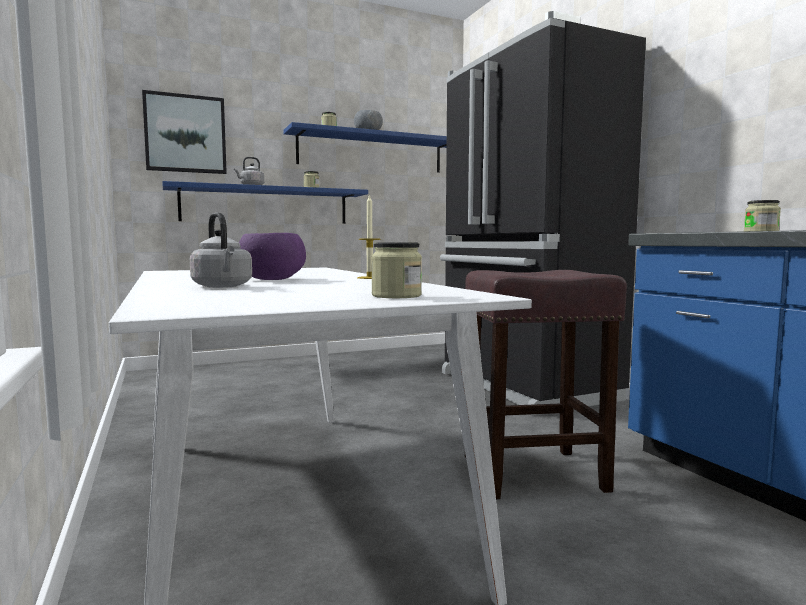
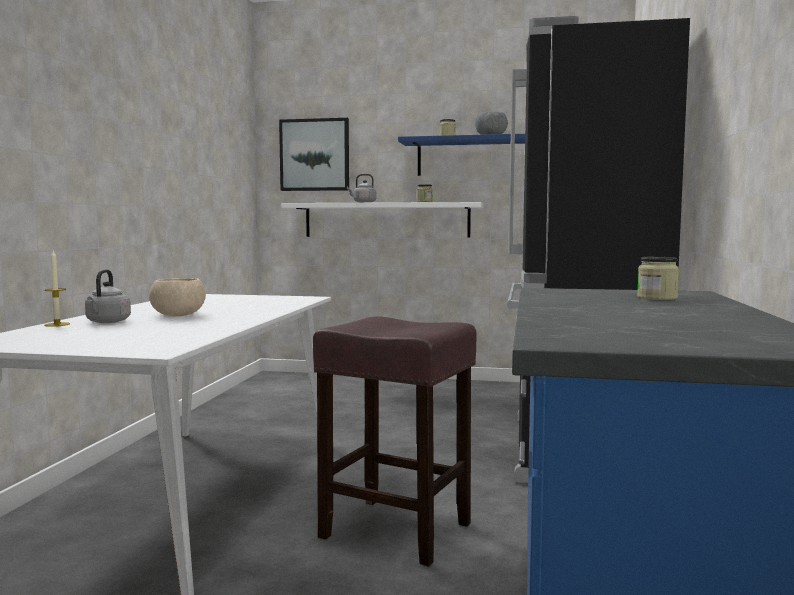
camera: 35 degrees right, 0 degrees up
(266, 205) = (386, 220): blue shelf -> white shelf
(272, 279) = (178, 315): purple bowl -> beige bowl
(369, 278) = (247, 319): candle -> candle (57, 324)
(396, 296) = (121, 345): jar -> none

